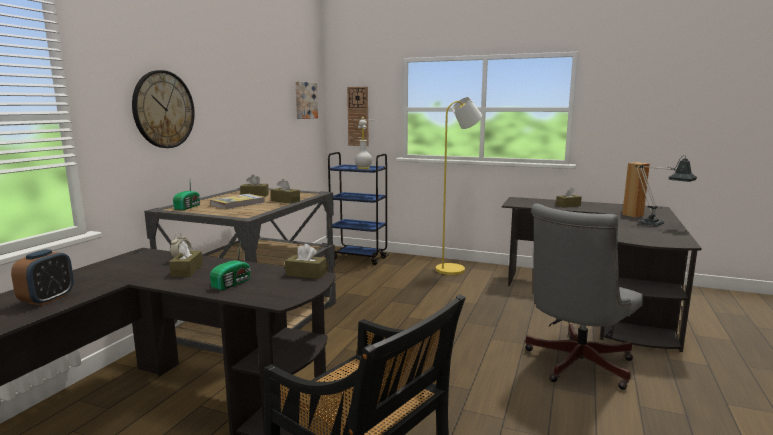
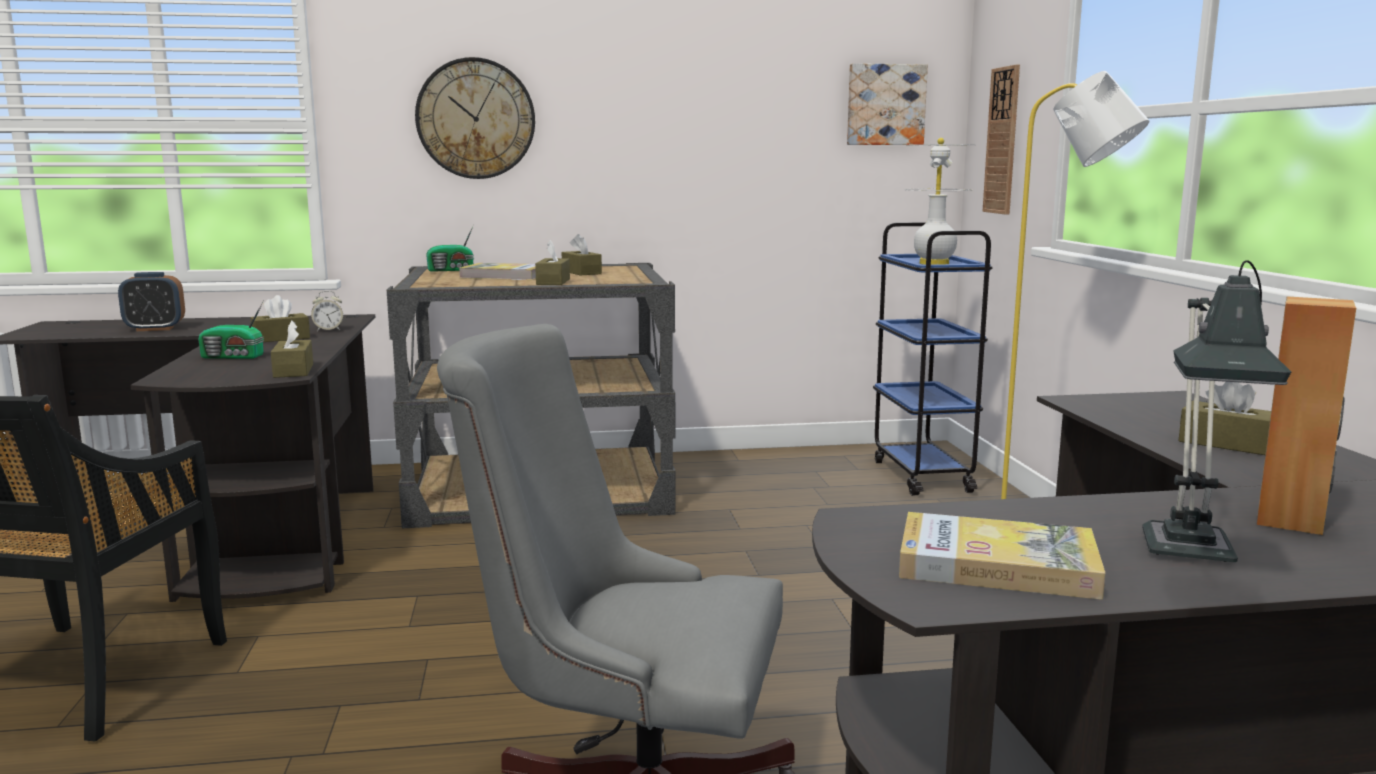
camera: 60 degrees right, 0 degrees up
(660, 236) = (997, 564): none -> book

